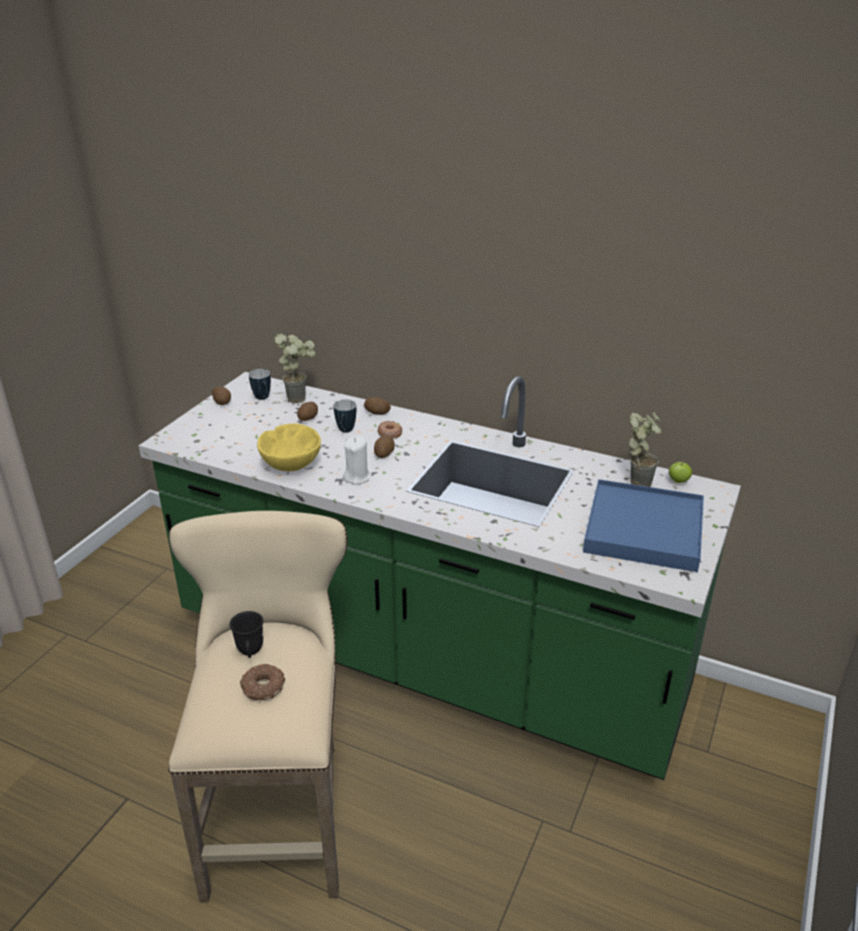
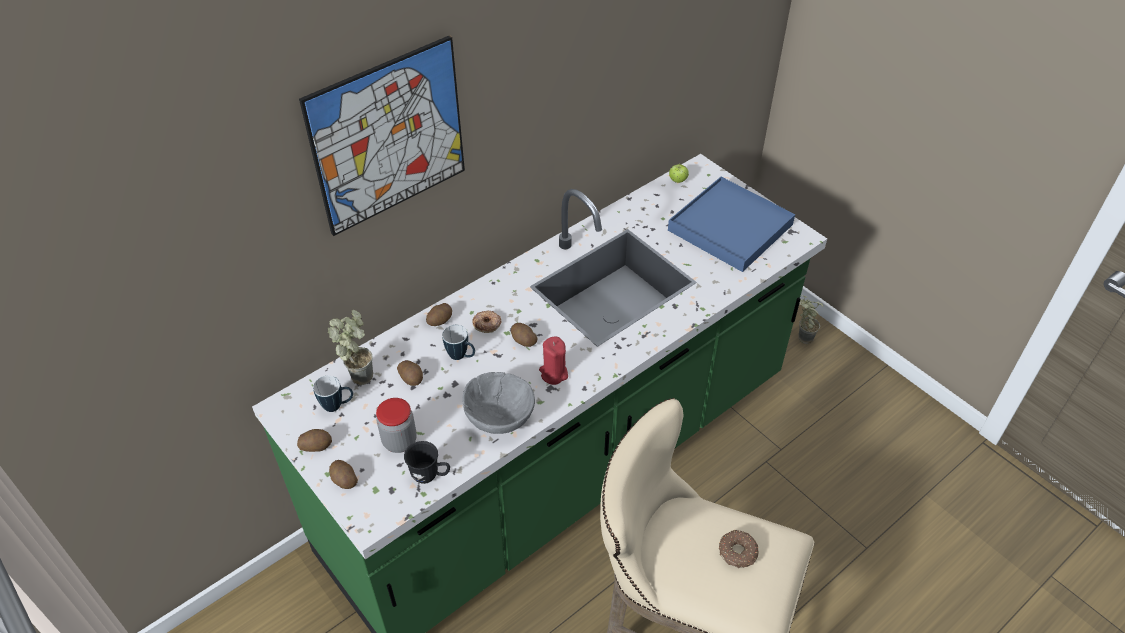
camera: 65 degrees left, 15 degrees up
(197, 420) = (344, 480): none -> potato
(243, 431) = (399, 441): none -> jar
(250, 652) = (686, 552): black mug -> black mug (430, 476)
(290, 465) = (498, 418): yellow bowl -> grey bowl
(357, 477) = (553, 373): white candle -> red candle
(380, 218) = (388, 137): none -> picture
(638, 480) = (664, 200): potted plant -> potted plant (800, 337)

